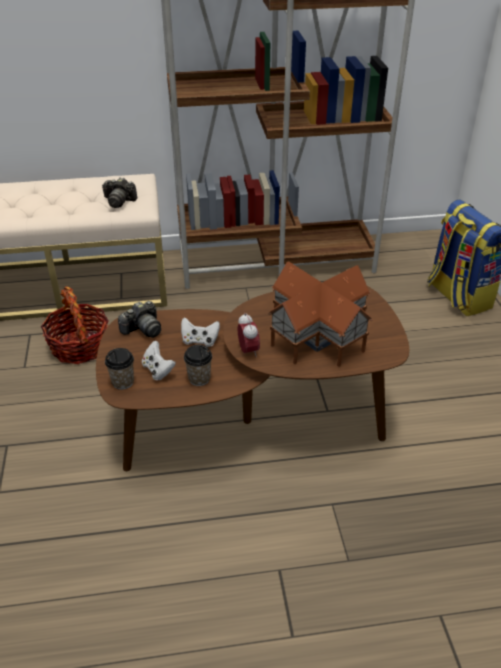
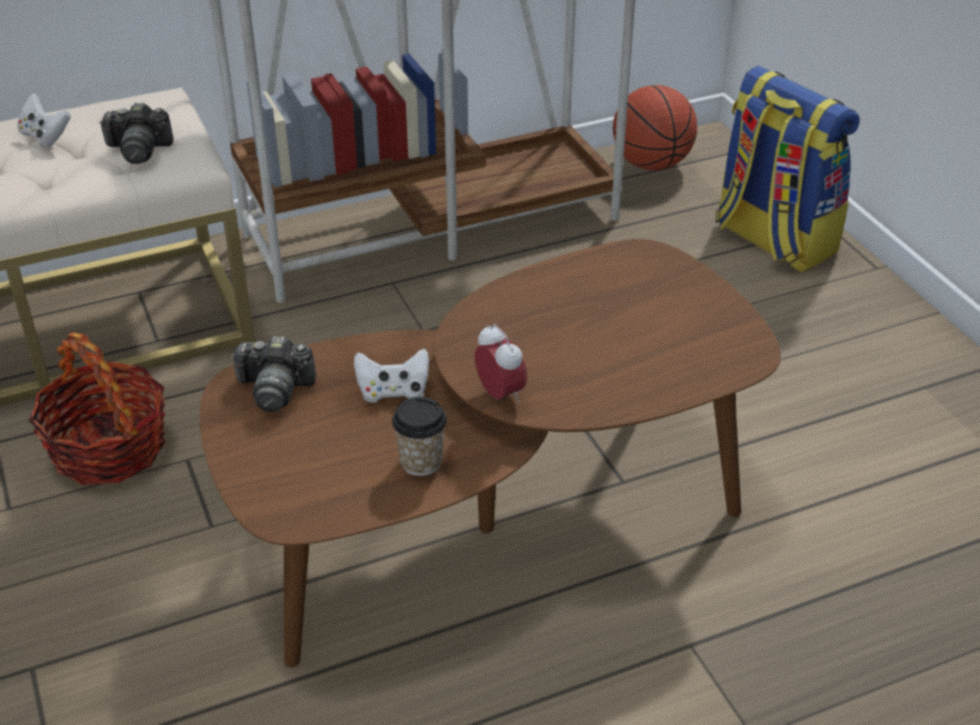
camera: 15 degrees left, 0 degrees up
(123, 382) = (278, 495): cup -> none
(143, 329) = (275, 389): camera -> camera turned 60 degrees clockwise
(158, 370) = (337, 461): white game controller -> white game controller (45, 137)
(315, 335) = (608, 344): toy house -> none
(404, 246) = (651, 164): none -> basketball

